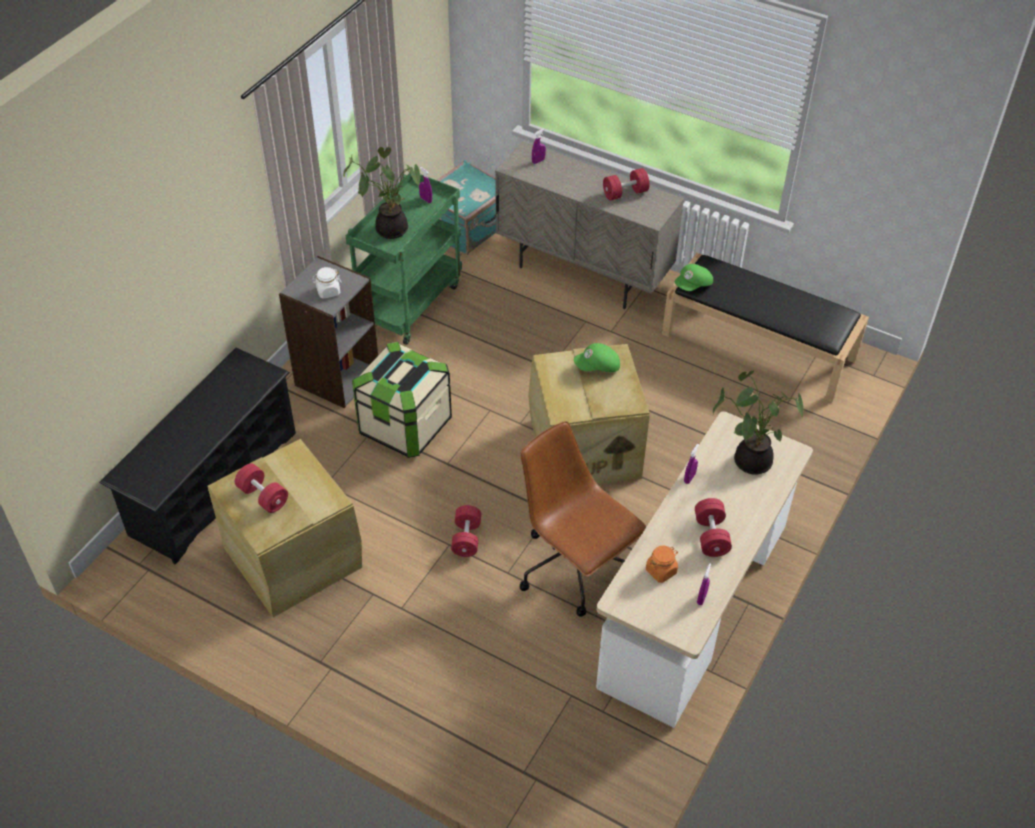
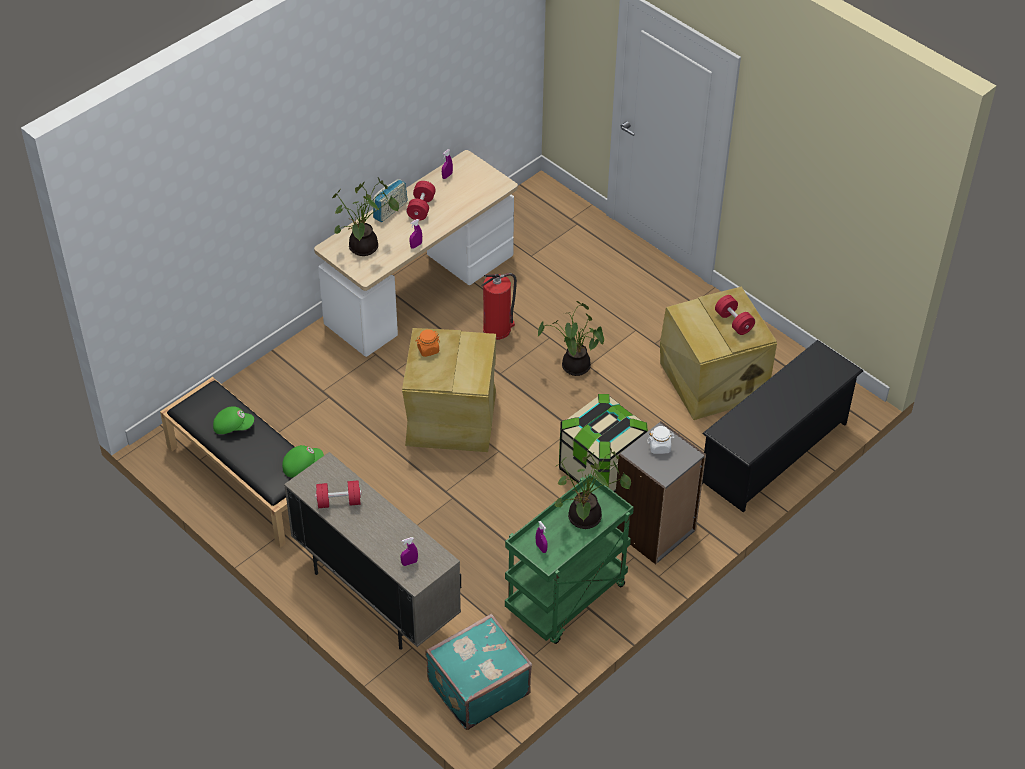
camera: 165 degrees left, 0 degrees up
(466, 538) = (573, 367): red dumbbell -> potted plant
(574, 569) = (498, 329): brown office chair -> fire extinguisher
(597, 367) = (437, 371): green cap -> green cap (233, 426)
(661, 571) = (466, 195): orange jar -> orange jar (428, 350)
(749, 523) = (390, 210): none -> radio

